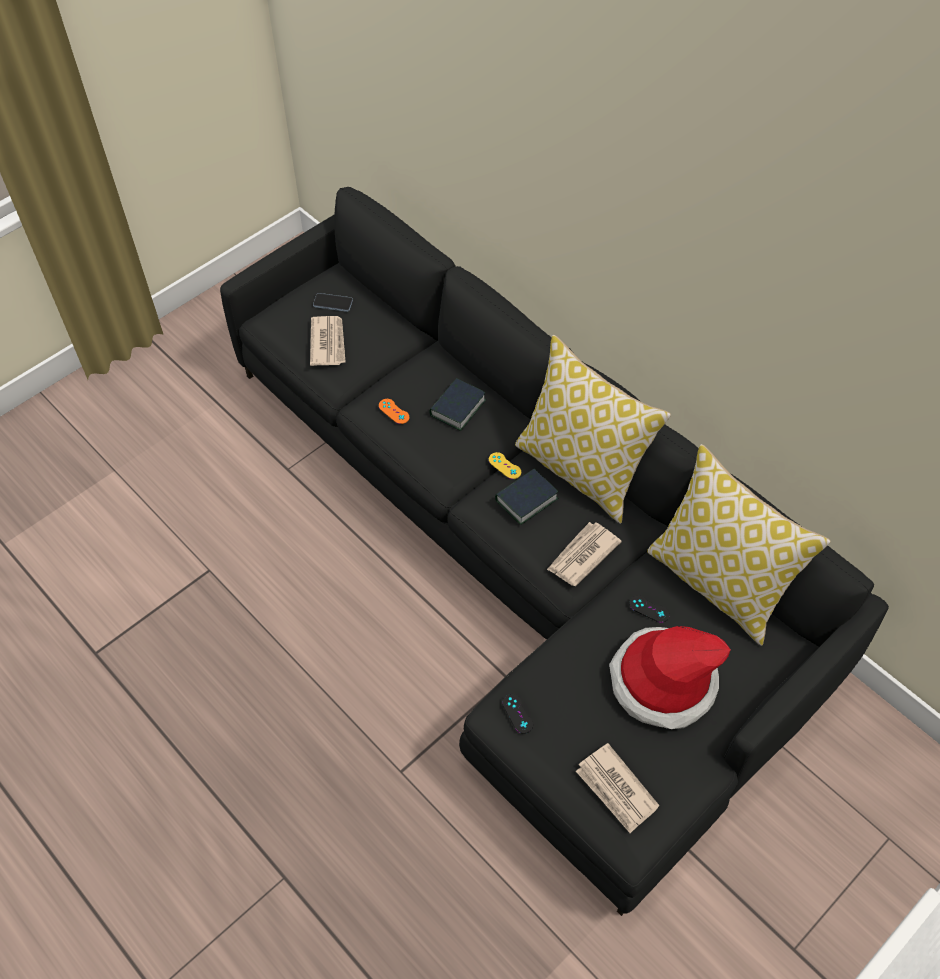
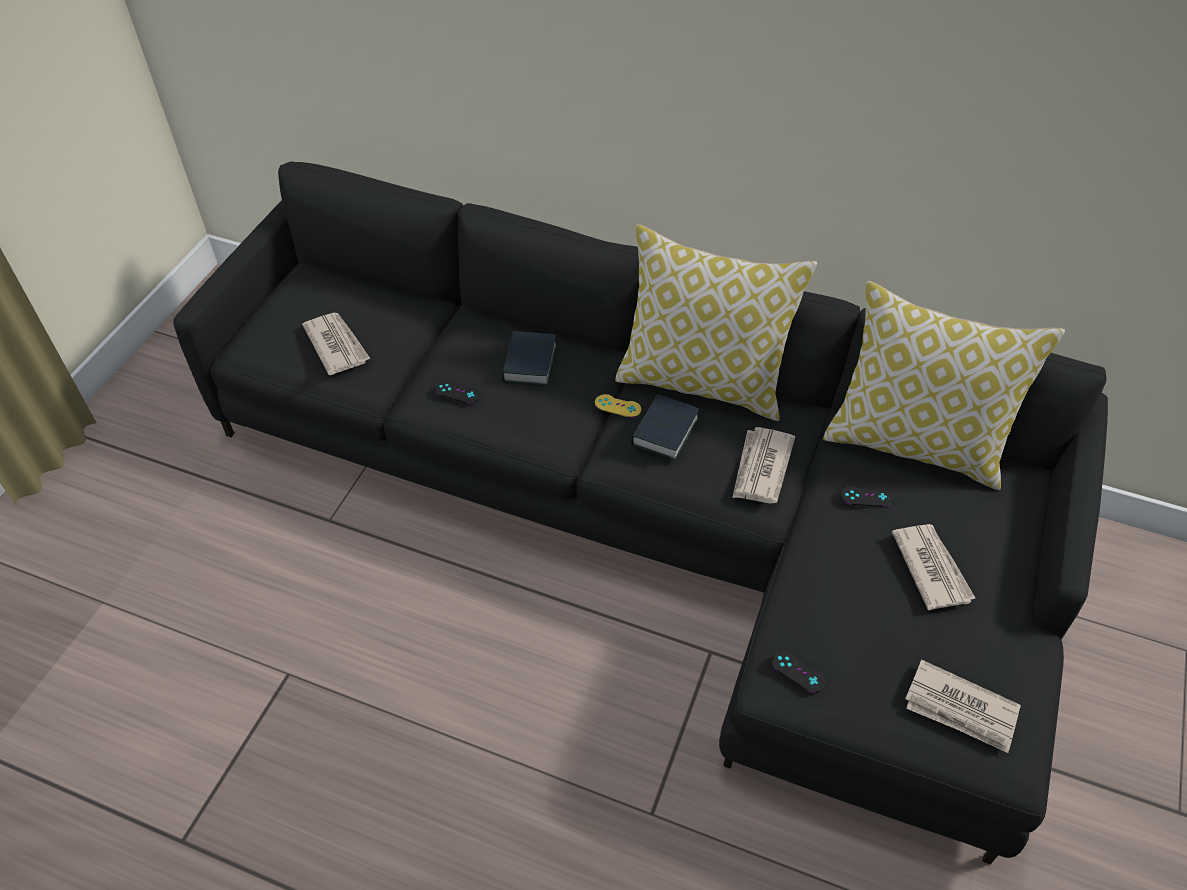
camera: 25 degrees left, 5 degrees down
(333, 303) = (319, 302): phone -> none
(394, 411) = (457, 392): orange game controller -> black game controller
(662, 681) = (931, 567): hat -> newspaper

